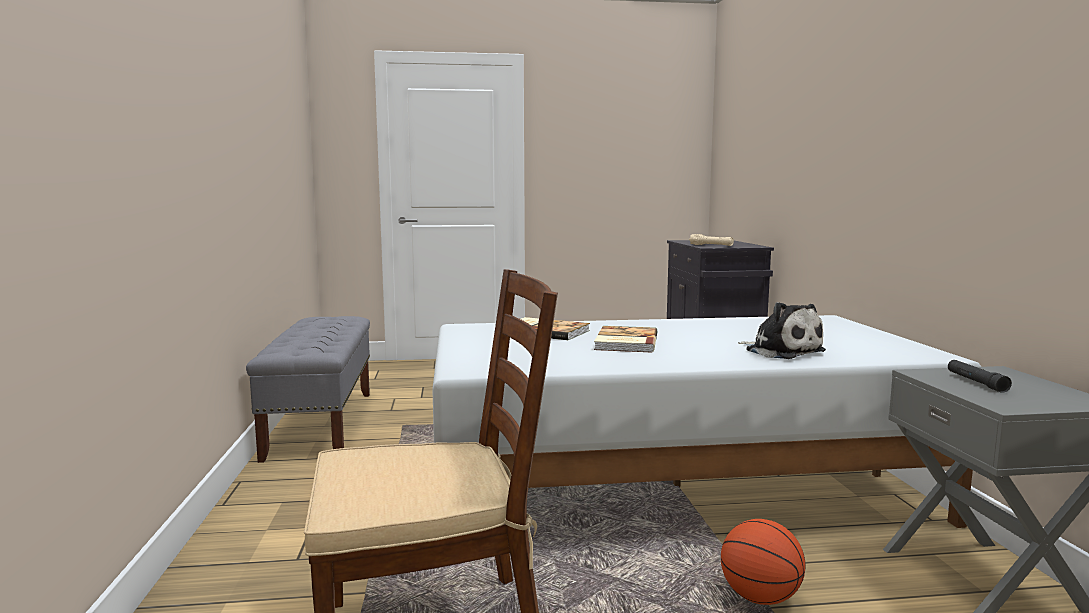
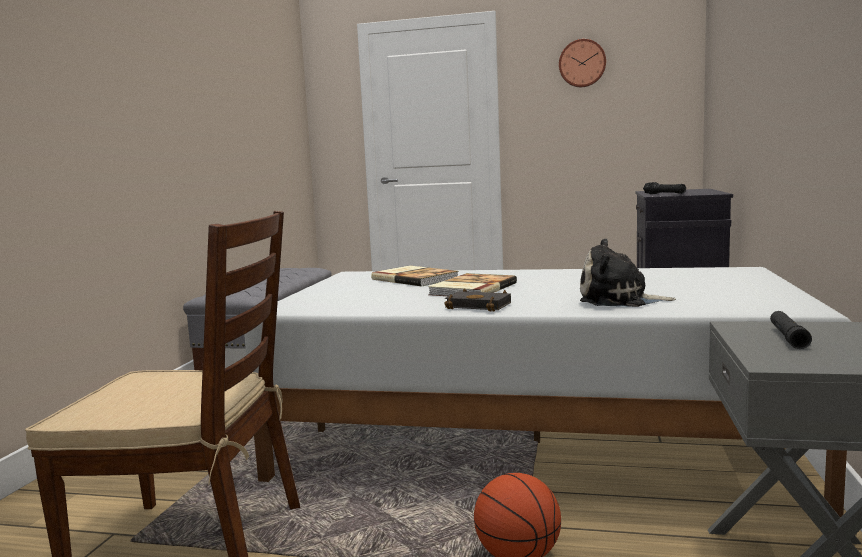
camera: 20 degrees right, 0 degrees up
(606, 114) = (582, 63): none -> wall clock
(668, 360) = (481, 306): none -> black book
(711, 245) = (664, 194): beige flashlight -> black flashlight
(781, 351) = (619, 300): plush toy -> plush toy turned 120 degrees clockwise

